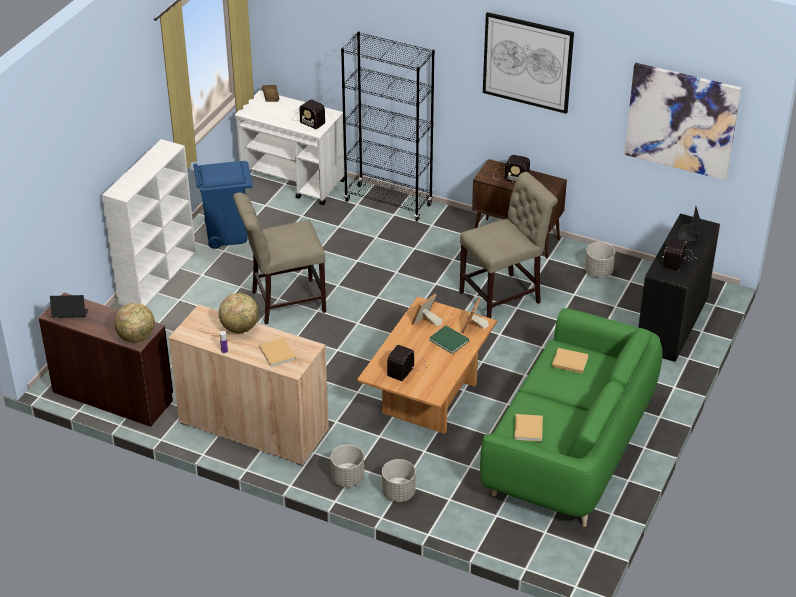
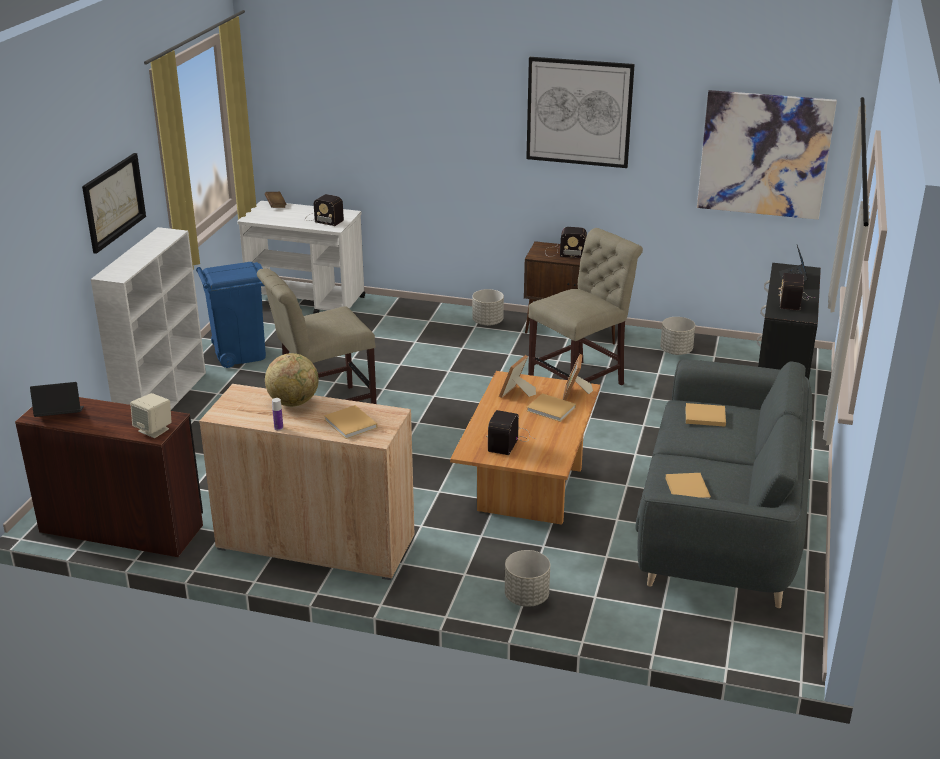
camera: 10 degrees left, 10 degrees down
(124, 129) = (113, 202): none -> picture
(136, 337) = (154, 430): globe -> beige speaker
(347, 478) = (454, 588): grey planter -> grey planter (487, 322)
(388, 203) = (420, 311): black bookcase -> none
(449, 341) = (552, 409): green book -> beige book
(569, 448) = (721, 523): green sofa -> grey sofa

